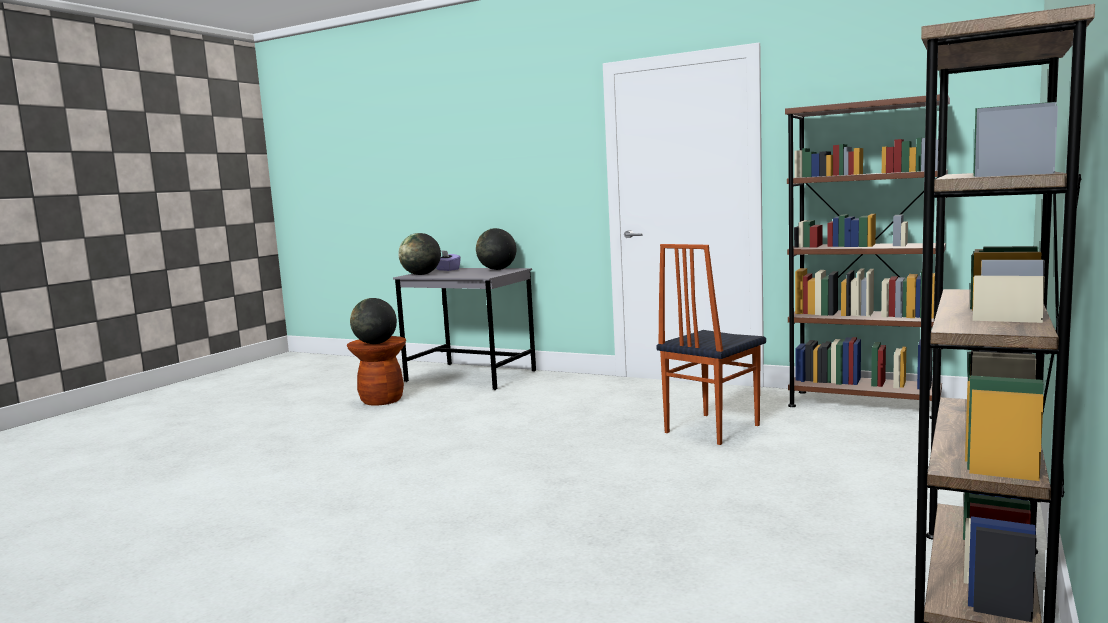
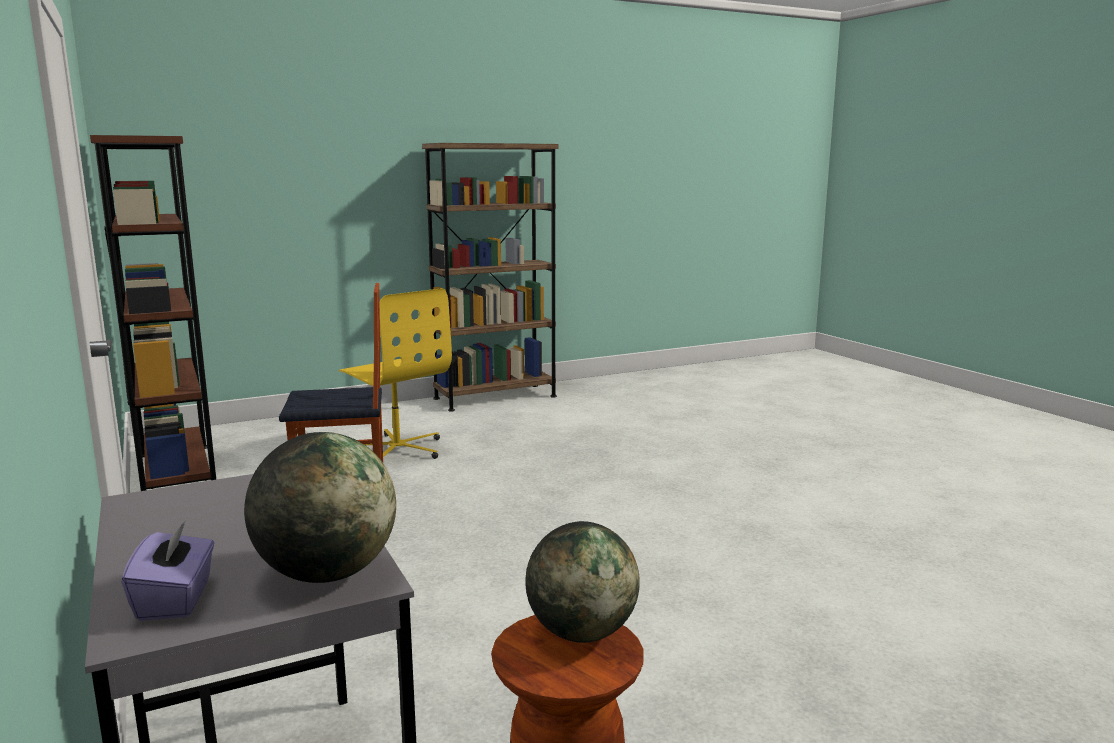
camera: 145 degrees left, 5 degrees up
(497, 269) = (153, 521): globe -> none
(796, 468) = (397, 450): none -> yellow office chair

